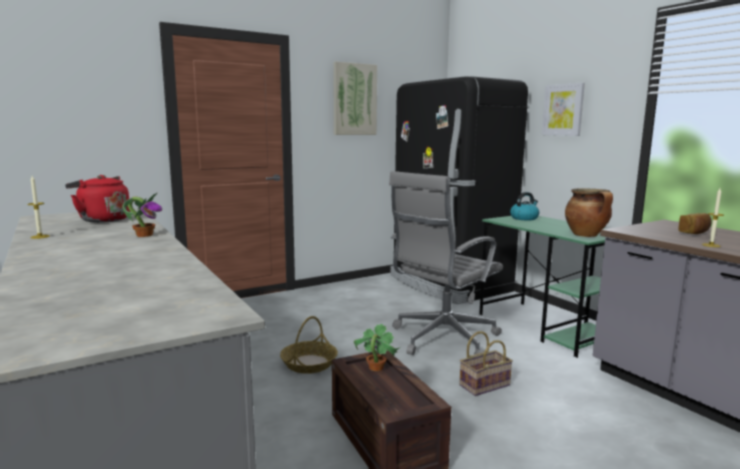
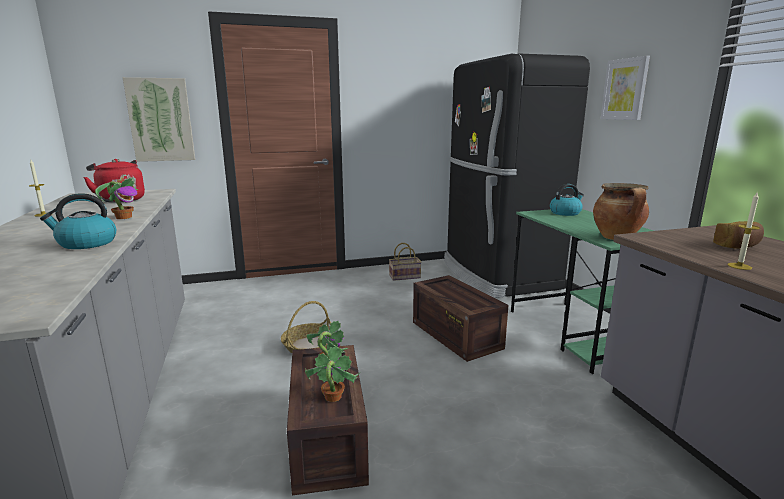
camera: 15 degrees right, 5 degrees up
(154, 258) = (86, 243): none -> kettle
(354, 99) = (408, 82): picture -> picture (161, 120)
(402, 393) = (332, 397): none -> potted plant
(442, 339) = (454, 334): grey office chair -> crate
(485, 384) = (468, 392): basket -> basket (405, 276)

